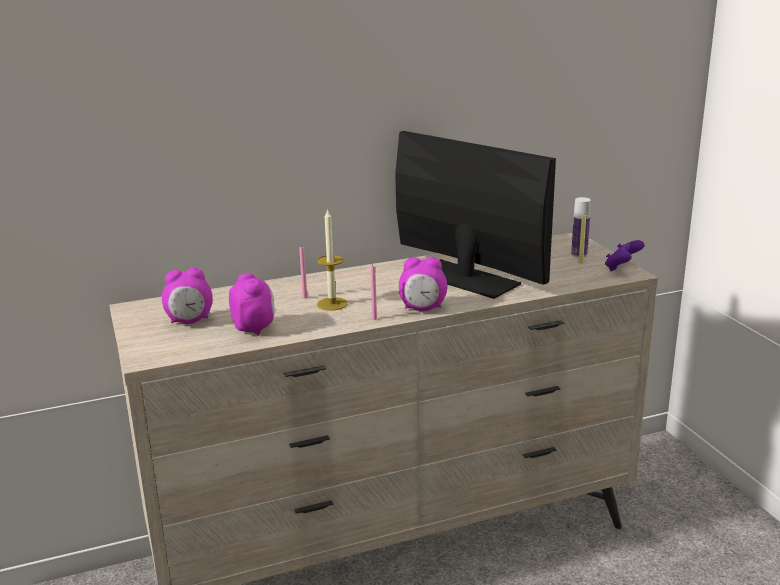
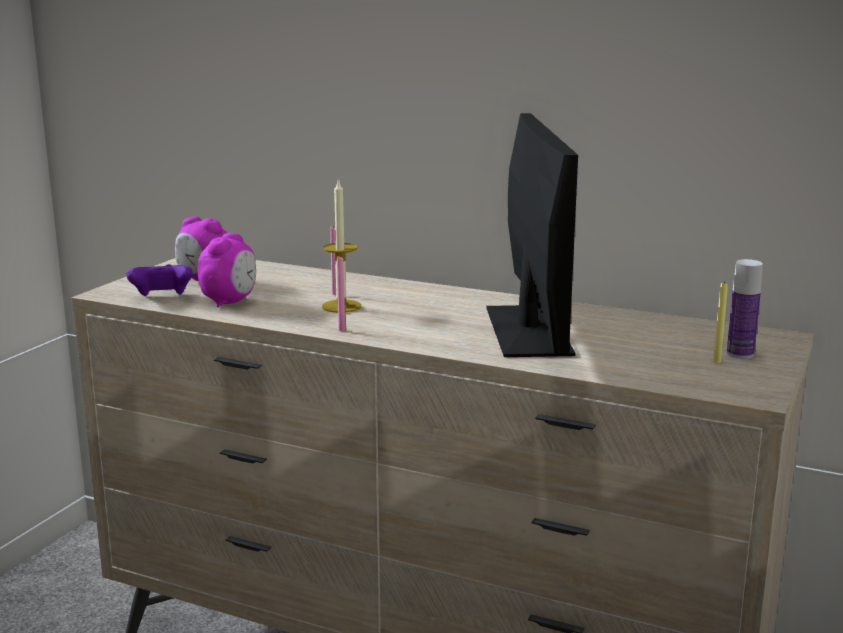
camera: 45 degrees right, 5 degrees down
(423, 309) = (406, 339): alarm clock -> none
(622, 268) = (757, 386): purple game controller -> purple game controller (162, 297)

